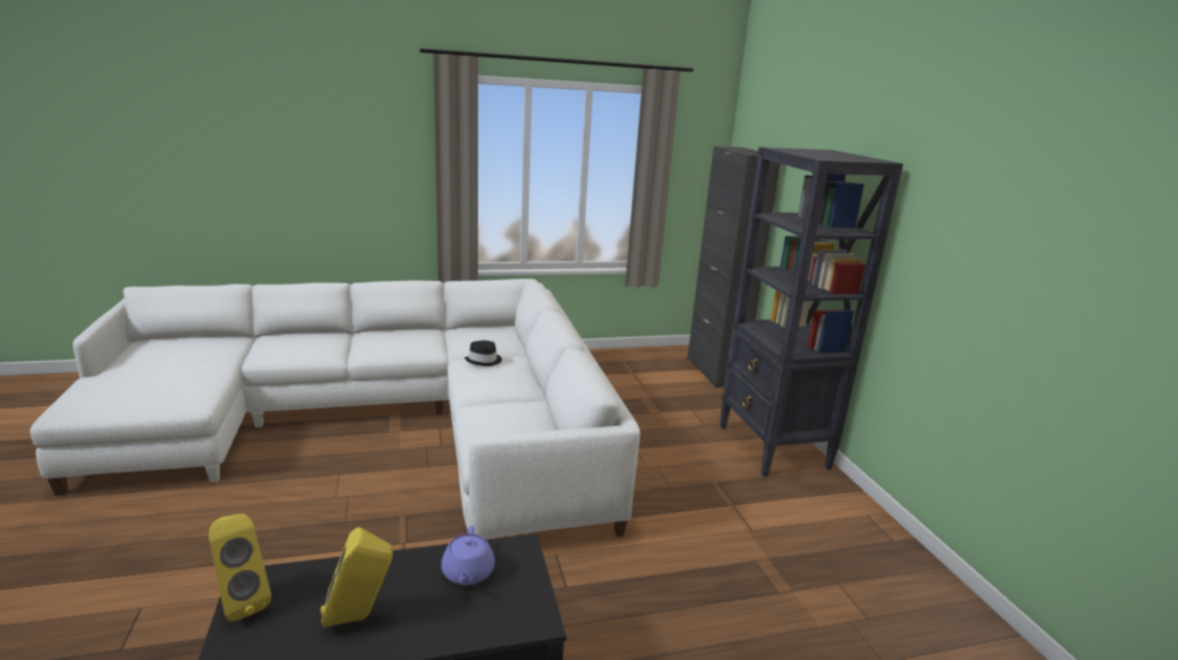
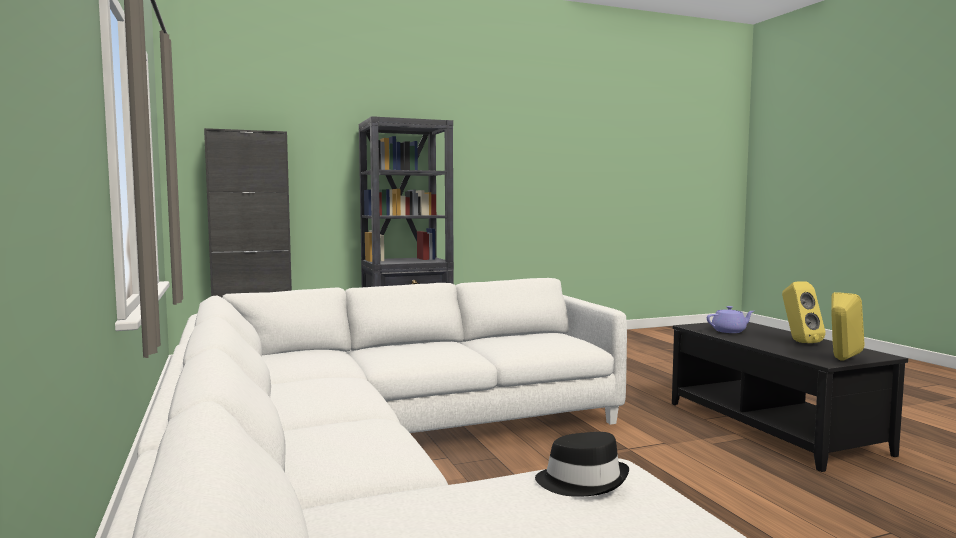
camera: 95 degrees left, 15 degrees down
(484, 361) = (390, 354): black hat -> black hat (582, 481)

